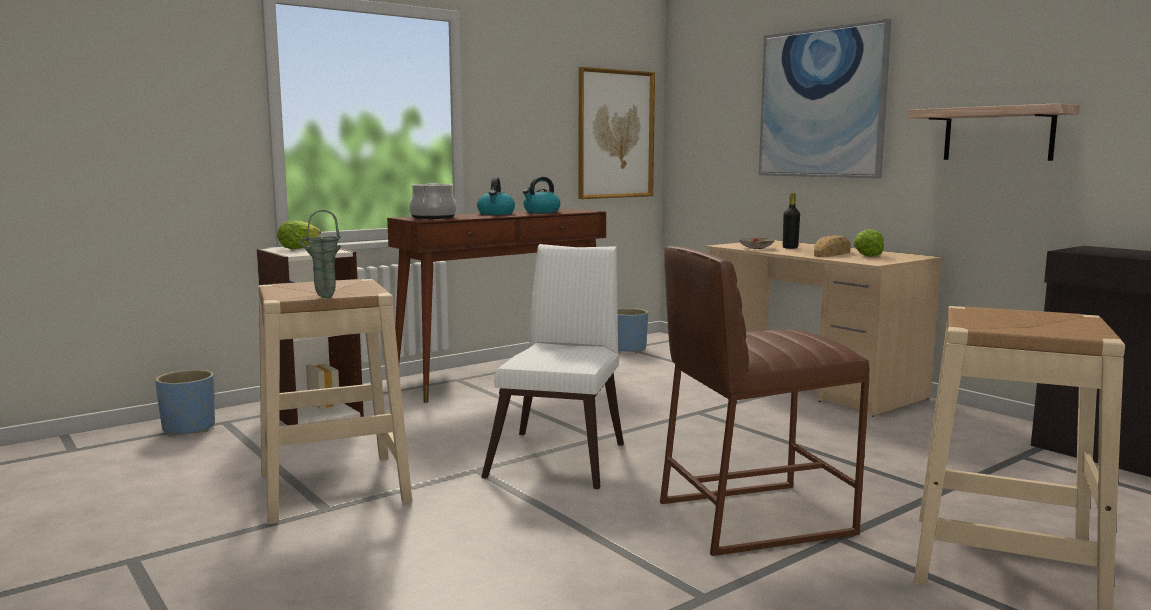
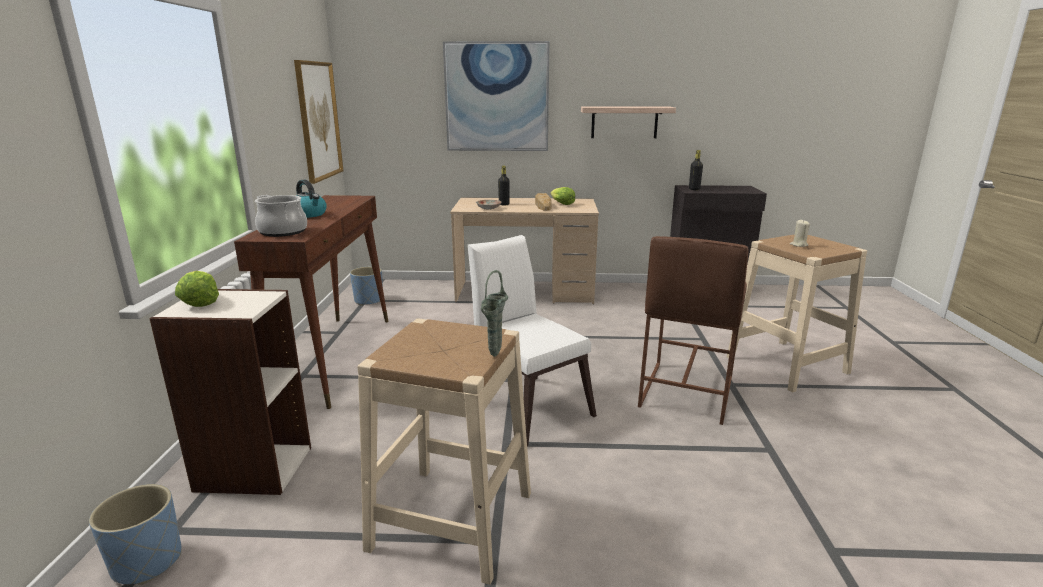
camera: 50 degrees left, 10 degrees up
(541, 212) = (332, 205): kettle -> none
(1015, 320) = (798, 245): none -> beige candle
(1090, 250) = (694, 189): none -> black bottle

